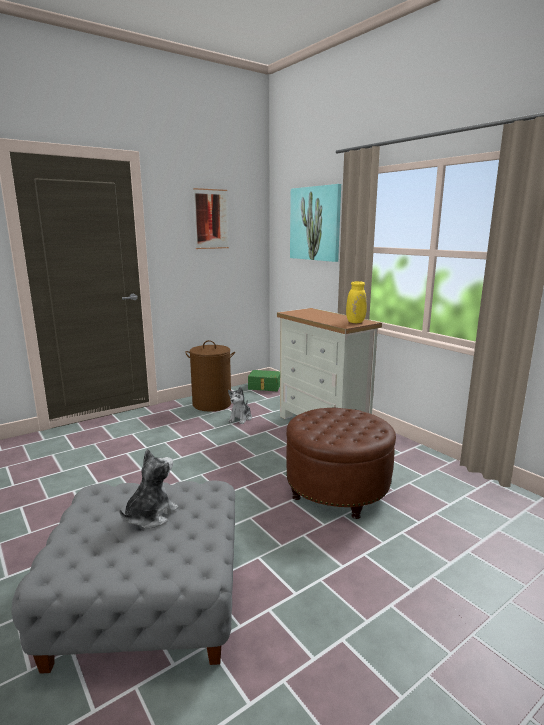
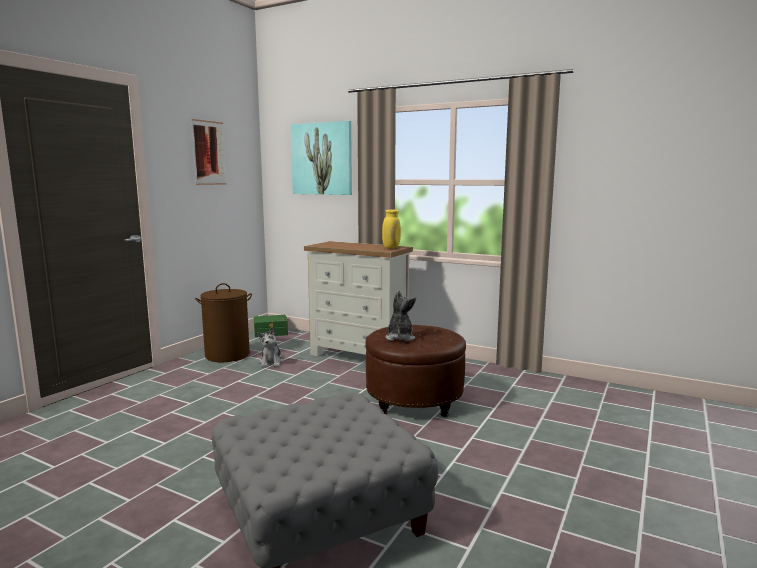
camera: 25 degrees left, 5 degrees down
(150, 515) = (316, 426): plush toy -> plush toy (399, 338)

